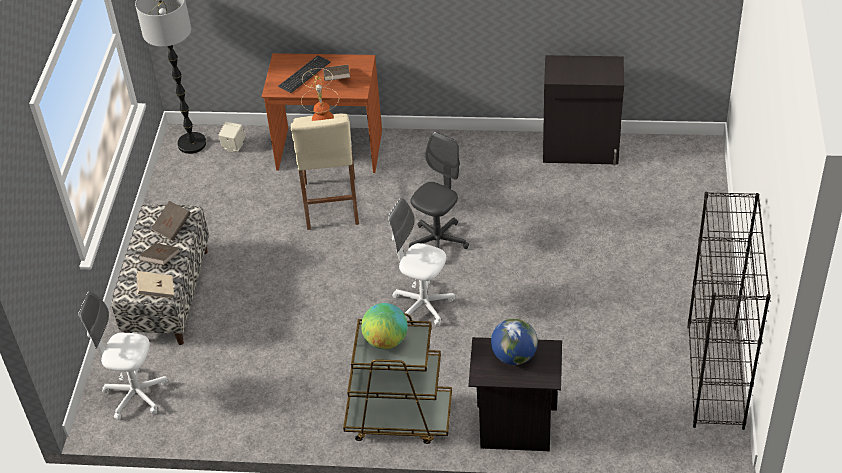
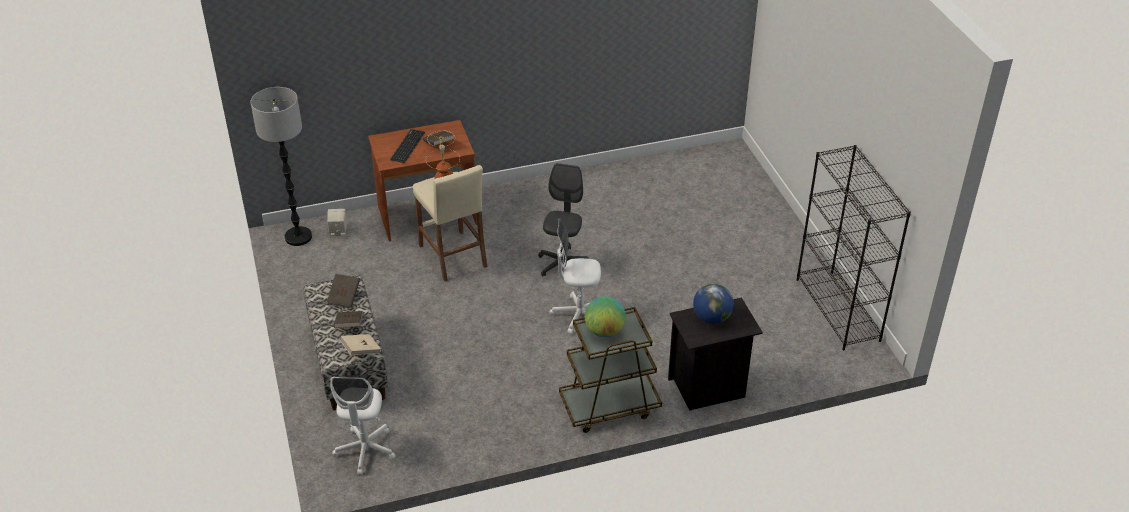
camera: 25 degrees left, 5 degrees down
(135, 395) = (365, 450): white office chair -> white office chair turned 75 degrees counterclockwise
(581, 150) = (639, 171): black cabinet -> none

